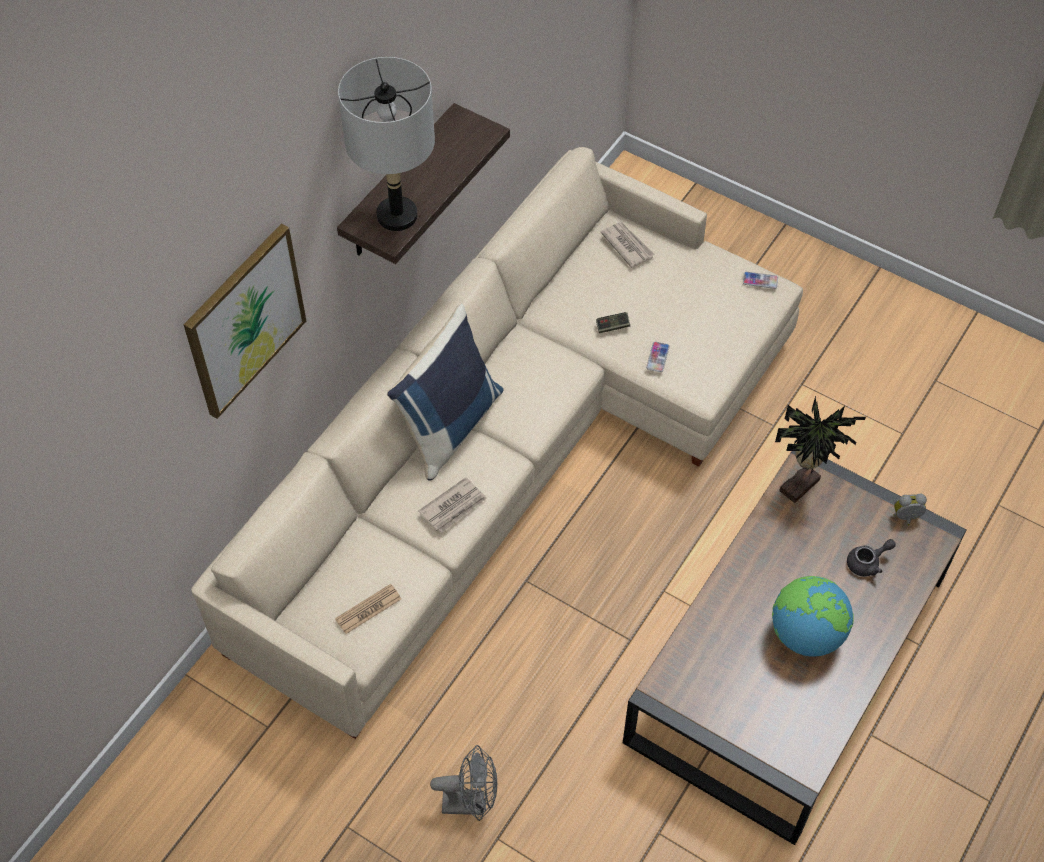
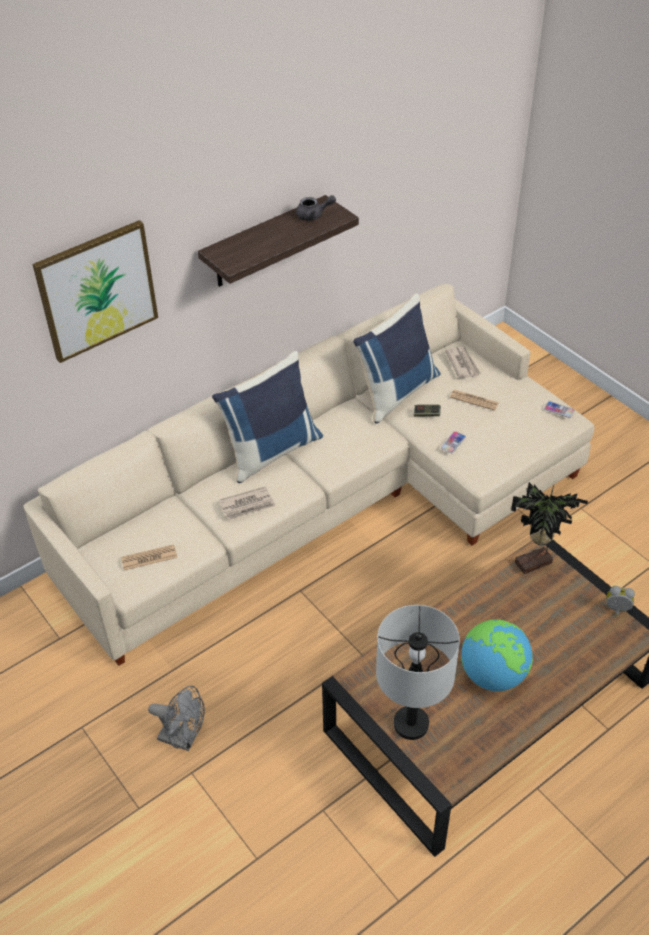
camera: 20 degrees right, 10 degrees down
(397, 216) = (245, 252): grey table lamp -> grey table lamp (411, 724)
(564, 304) = (396, 391): none -> blue pillow
(660, 293) = (474, 400): none -> newspaper
(867, 563) = (569, 635): grey teapot -> grey teapot (313, 215)

